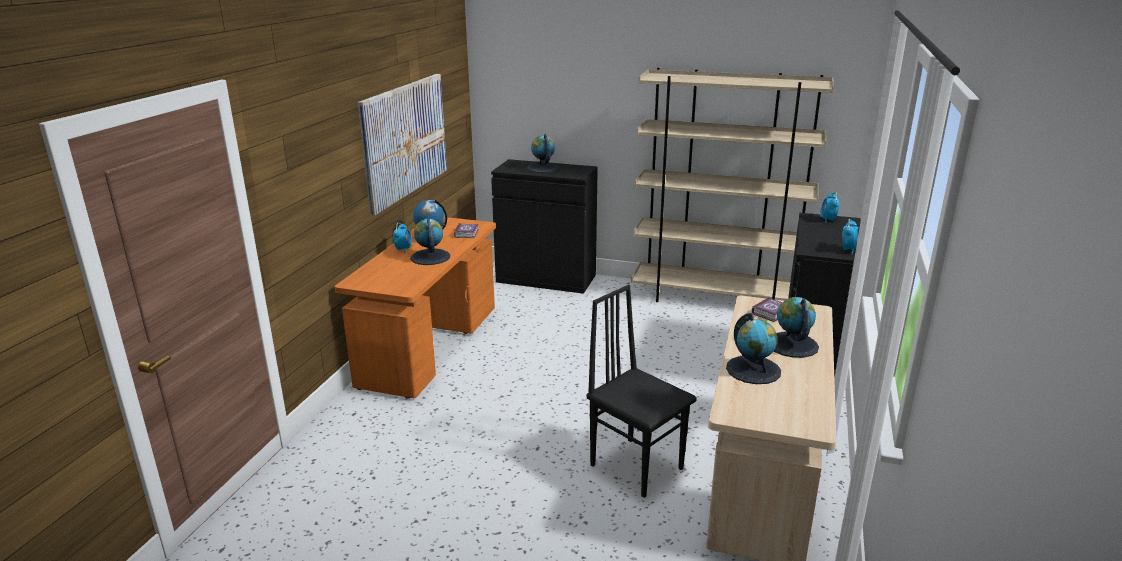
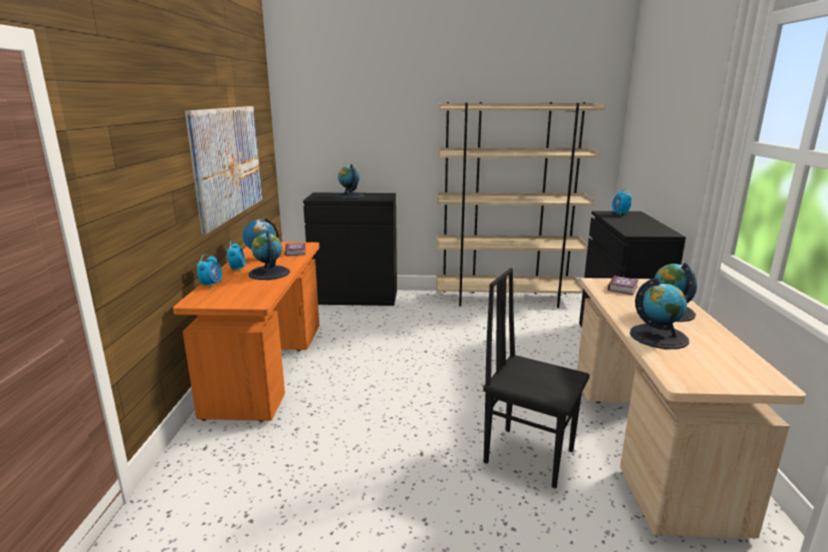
camera: 15 degrees left, 5 degrees down
(849, 250) = (662, 230): alarm clock -> alarm clock (211, 285)

